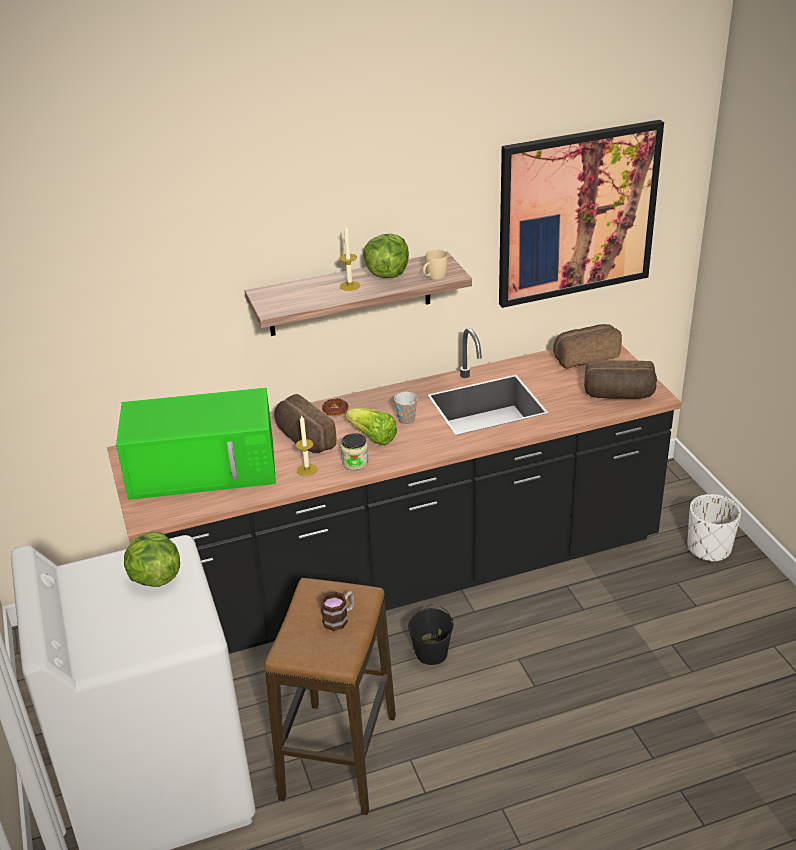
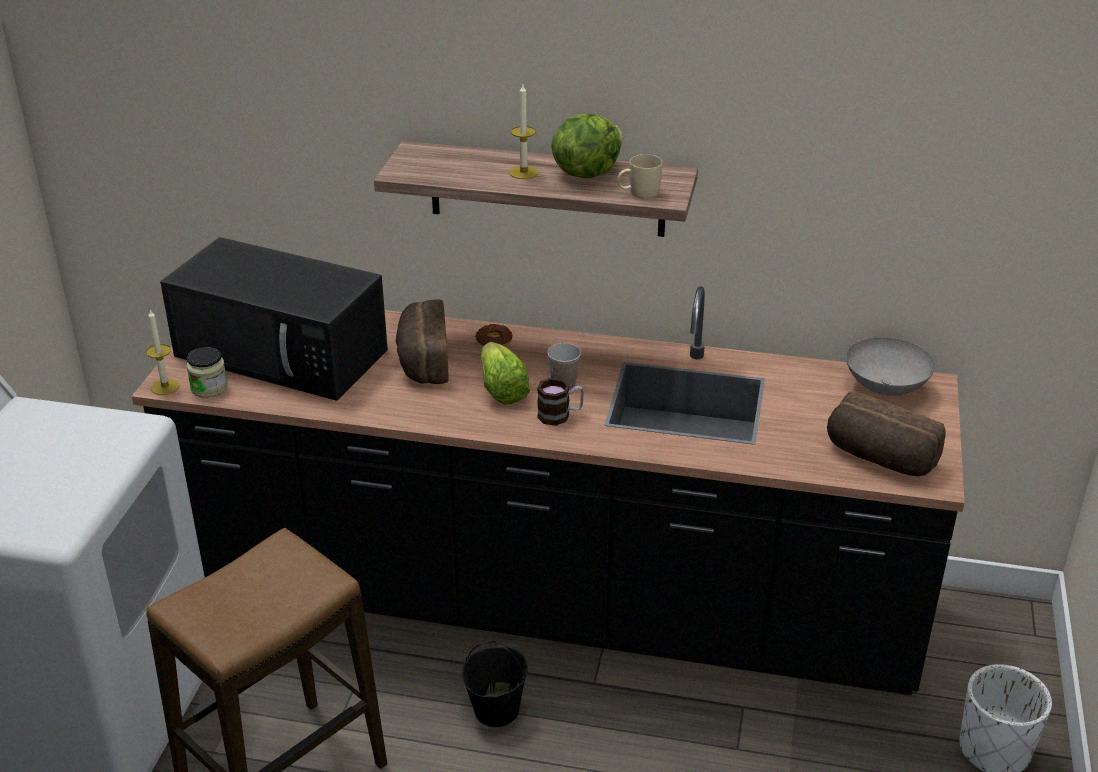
camera: 30 degrees right, 0 degrees up
(154, 578) = (83, 450): lettuce -> none
(205, 468) = (284, 353): green microwave -> black microwave
(307, 470) = (387, 398): candle -> candle (165, 386)
(339, 618) = (273, 595): mug -> mug (560, 415)
(355, 462) = (449, 411): jar -> jar (209, 387)
(577, 214) = (918, 167): picture -> none
(585, 356) = (886, 388): bread -> grey bowl

